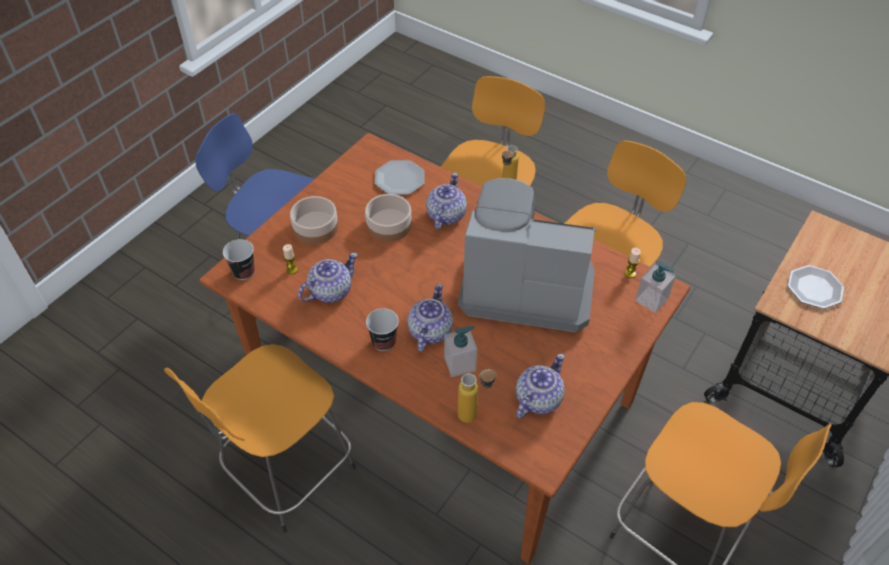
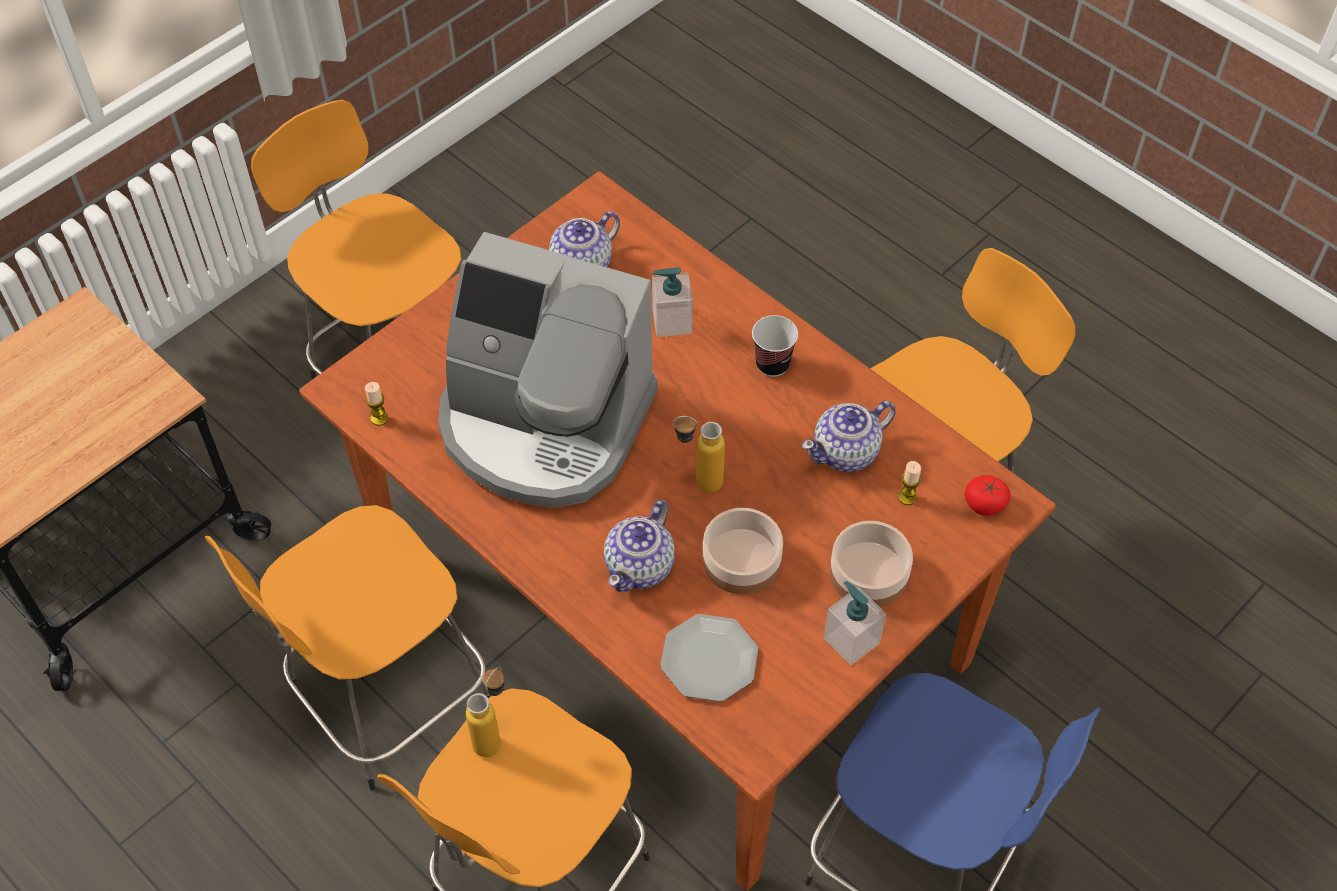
camera: 170 degrees left, 5 degrees up
(244, 272) = (984, 504): cup -> tomato
(429, 332) = (705, 370): teapot -> none
(475, 414) = (666, 259): bottle -> bottle (697, 481)
(651, 300) = (368, 373): soap dispenser -> soap dispenser (851, 640)
(814, 288) = (96, 414): plate -> none

